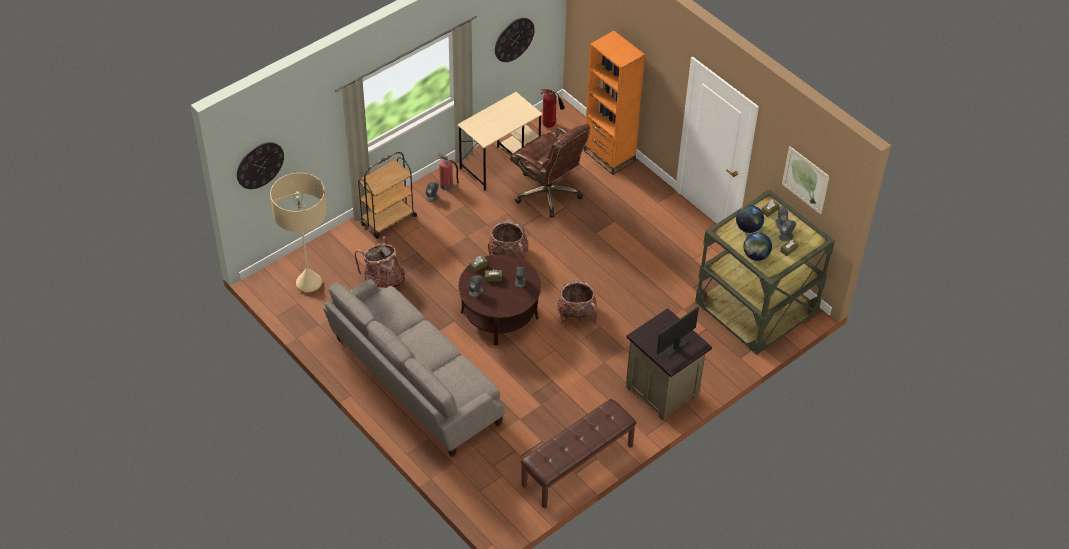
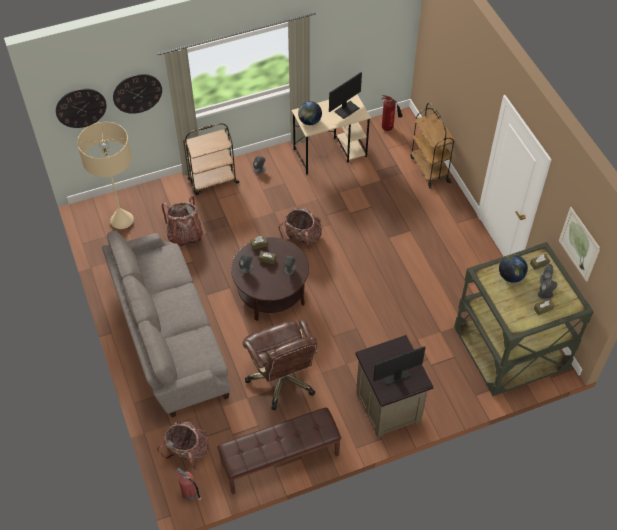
camera: 20 degrees right, 5 degrees up
(447, 185) = (276, 162): fire extinguisher -> fire extinguisher (190, 493)
(514, 39) = (360, 43): wall clock -> wall clock (137, 93)
(514, 111) = (346, 109): none -> monitor
(548, 192) = (361, 189): brown office chair -> brown office chair (282, 378)
(576, 315) = (339, 311): backpack -> backpack (187, 451)
(609, 156) = (429, 169): orange bookcase -> brown cart
(755, 256) = (507, 307): globe -> globe (309, 121)

